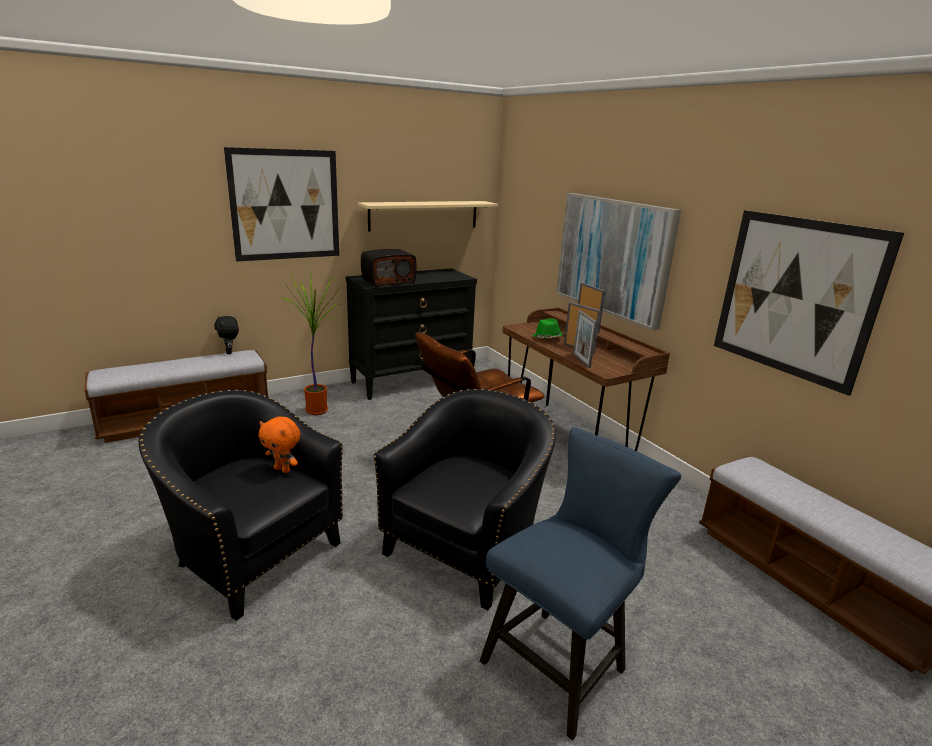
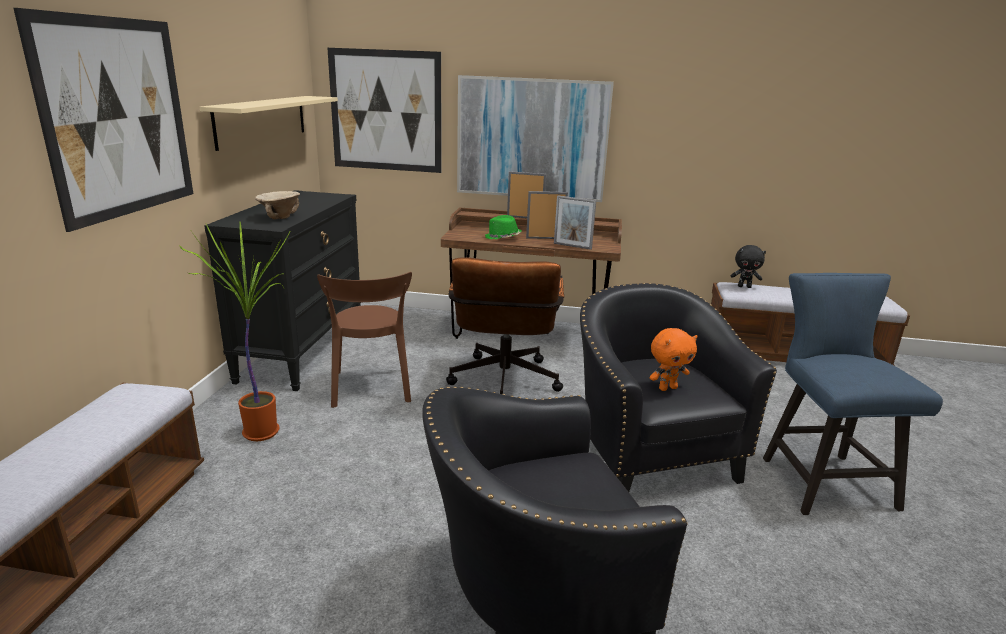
camera: 50 degrees left, 0 degrees up
(230, 352) = (98, 401): black plush toy -> black plush toy (744, 286)
(283, 469) = (541, 464): orange plush toy -> orange plush toy (667, 388)
(388, 281) = (279, 217): radio -> beige bowl
(401, 417) = (371, 389): none -> brown chair
(795, 297) = (736, 144): picture -> picture (386, 111)

